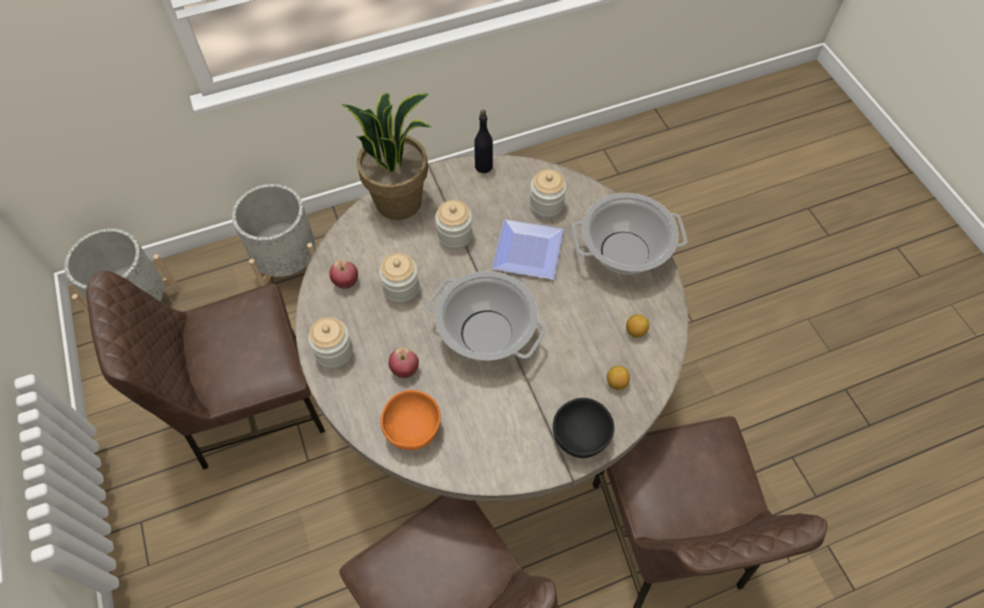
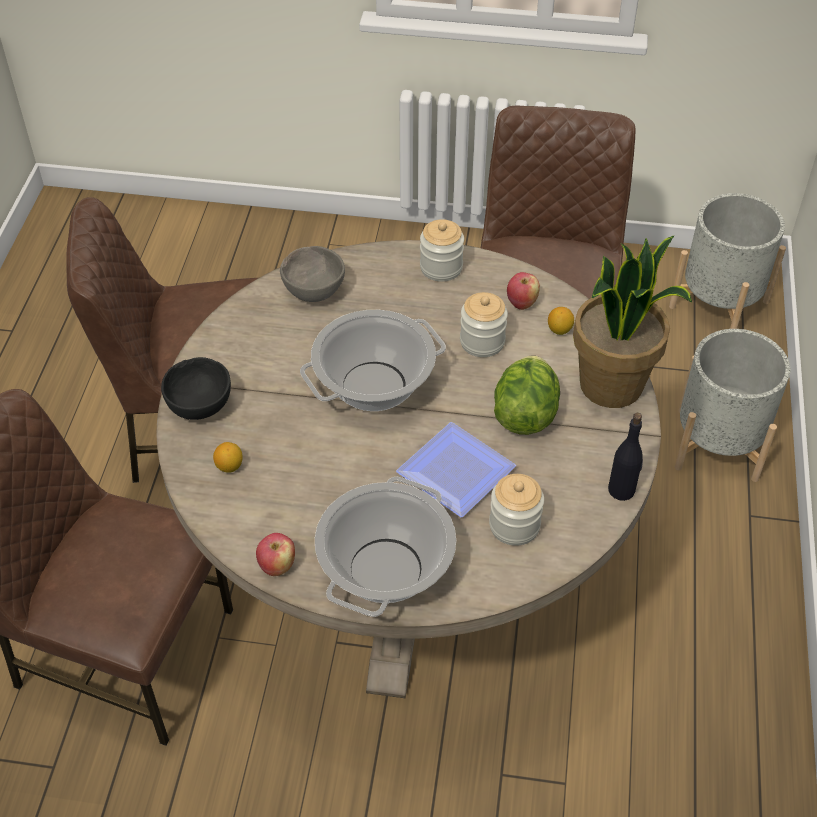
camera: 120 degrees right, 10 degrees down
(405, 370) = (381, 309): apple -> apple (277, 566)
(412, 430) = (314, 291): orange bowl -> grey bowl
(454, 236) = (525, 414): jar -> lettuce
(635, 331) = (273, 518): lemon -> lemon (559, 330)

